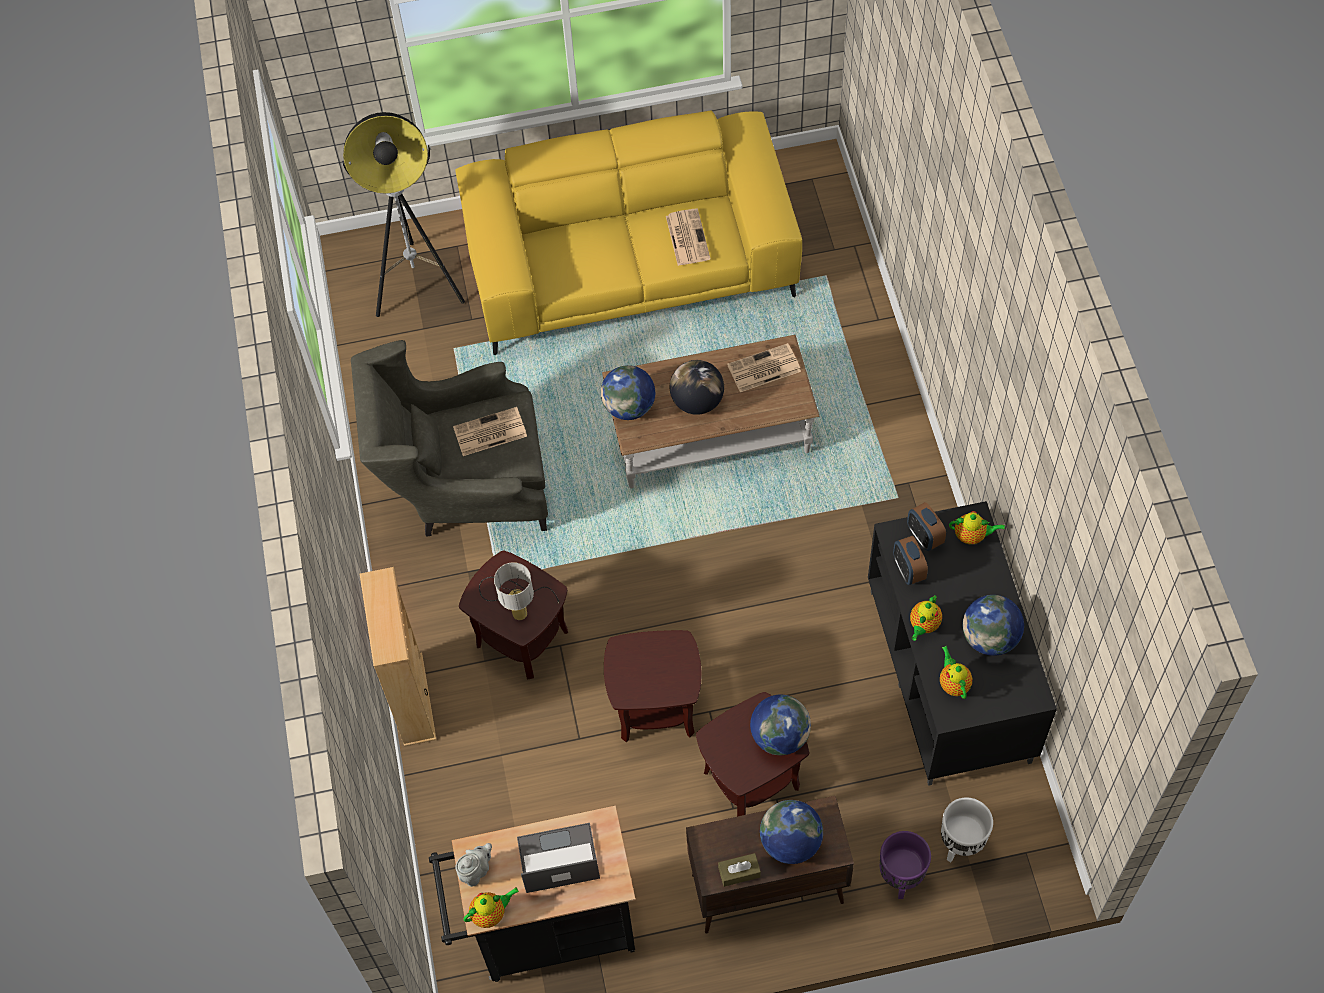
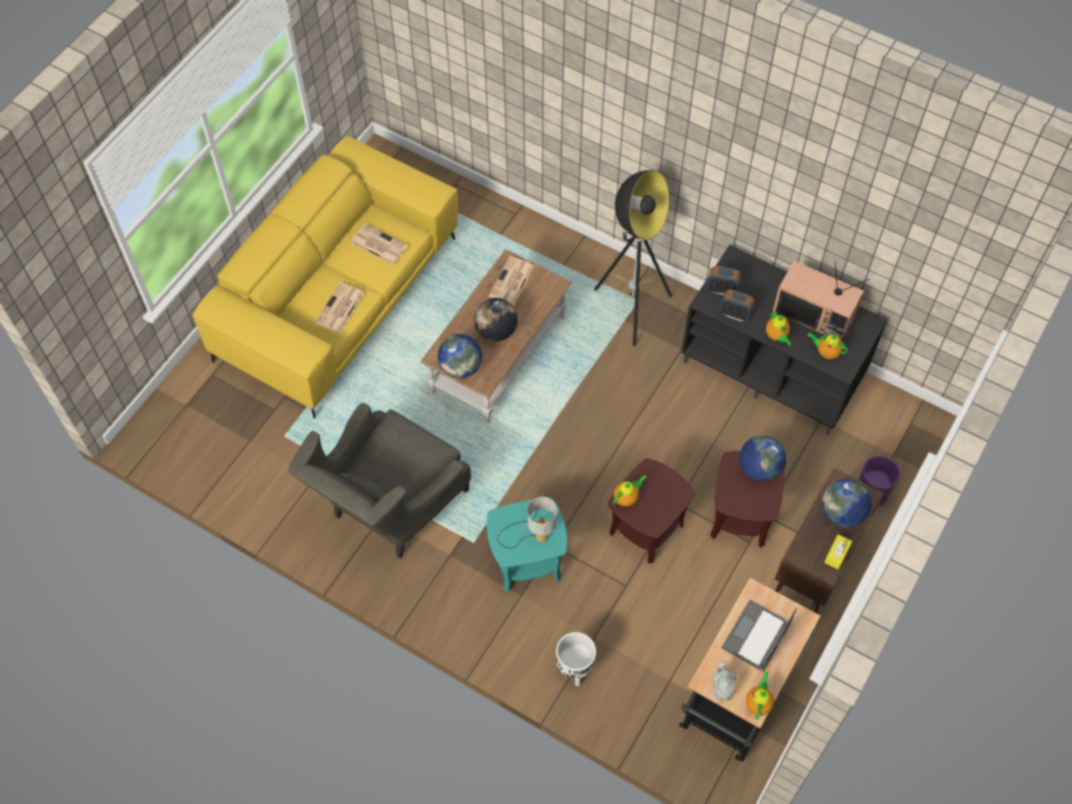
camera: 50 degrees left, 0 degrees up
(412, 699) = (506, 657): beige bookcase -> none
(417, 284) = (213, 418): floor lamp -> floor lamp (631, 308)
(489, 433) = (398, 452): newspaper -> newspaper (339, 309)
(521, 638) = (527, 562): brown side table -> turquoise side table
(739, 872) = (836, 554): brown tissue box -> yellow tissue box
(960, 845) = (878, 450): white planter -> white planter (574, 670)
(972, 536) = (744, 268): teapot -> teapot (627, 498)
(990, 638) = (815, 313): globe -> television

